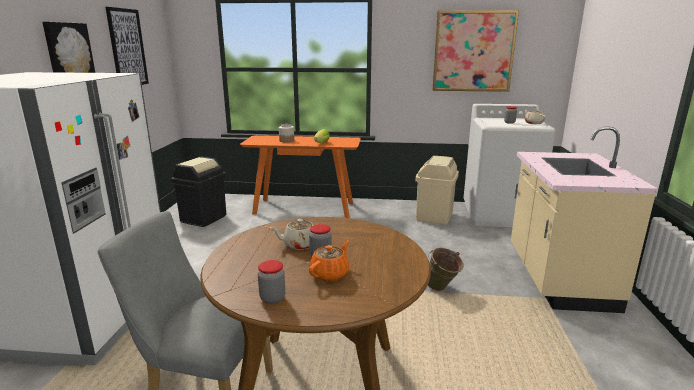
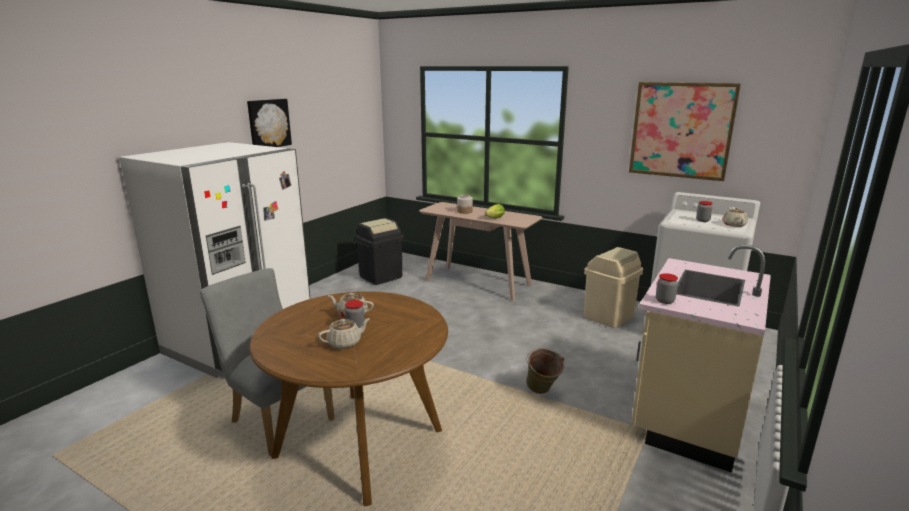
camera: 25 degrees right, 0 degrees up
(127, 48) = (330, 115): picture -> none
(272, 298) = (285, 351): jar -> jar (665, 301)
(304, 208) = (478, 282): orange console table -> beige console table
(330, 274) = (345, 343): orange teapot -> beige teapot

